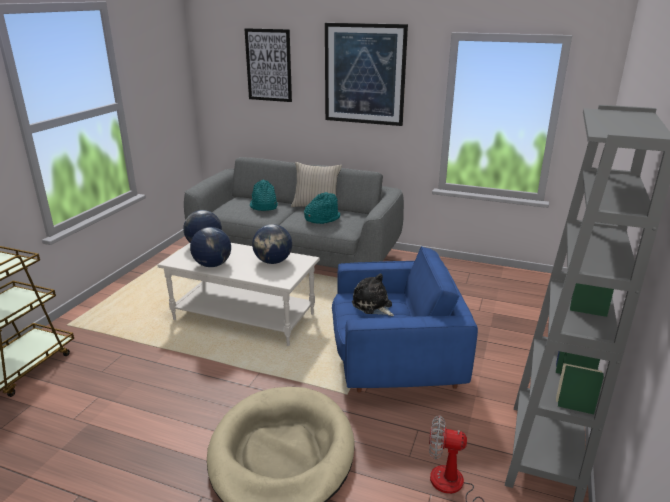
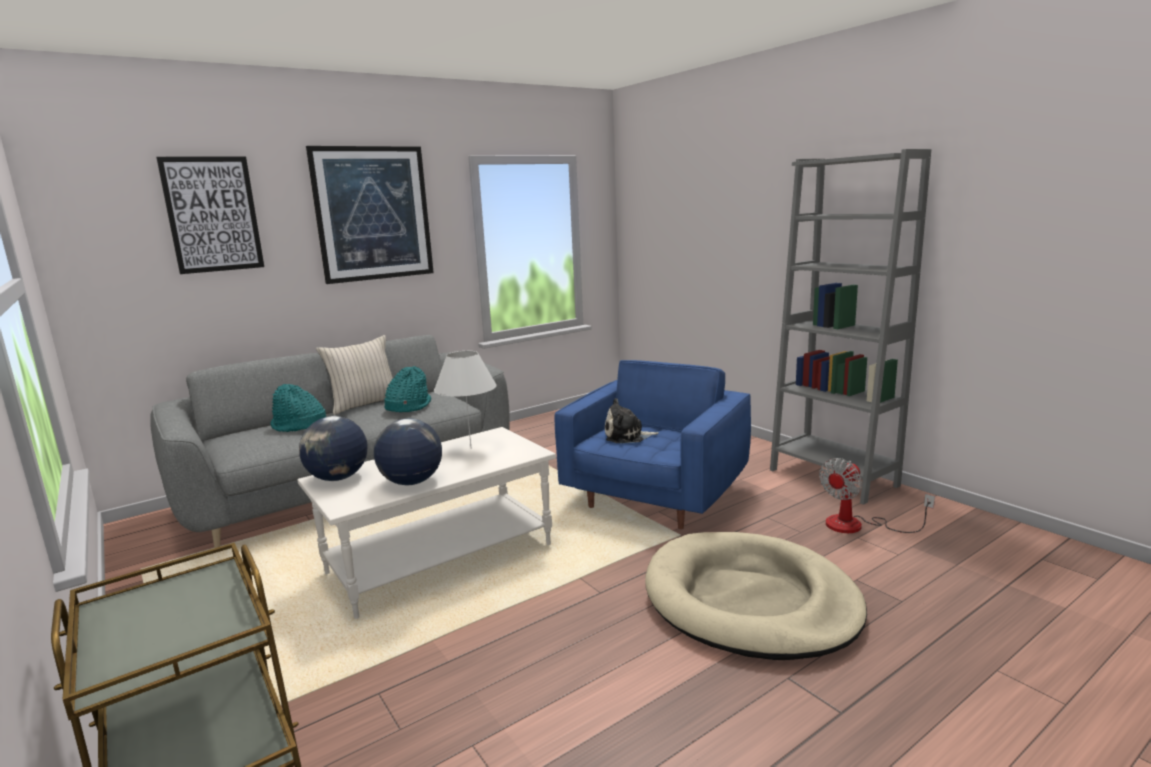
camera: 55 degrees left, 10 degrees down
(273, 262) = (471, 448): globe -> white table lamp

